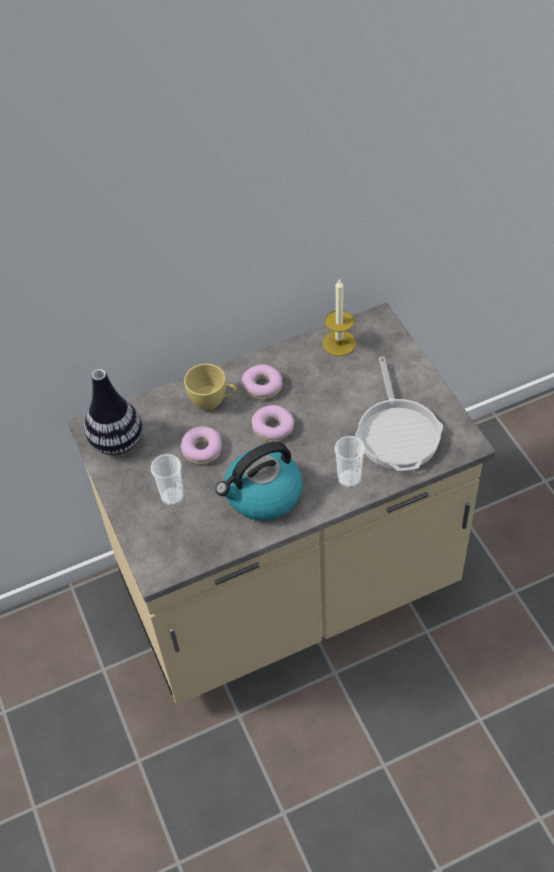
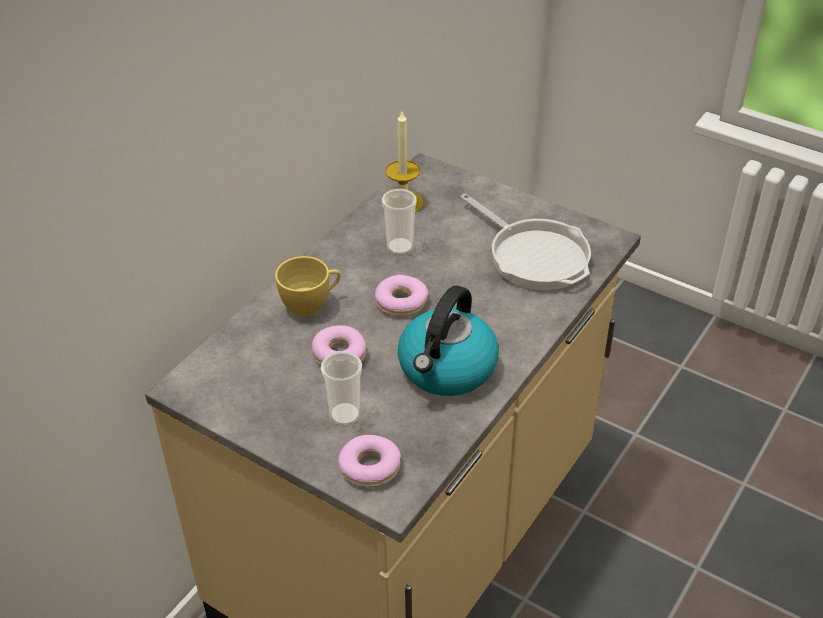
camera: 35 degrees left, 10 degrees down
(117, 442) = (229, 389): vase -> none
(262, 386) = (355, 270): donut -> donut (370, 467)
(349, 479) = (524, 315): cup -> cup (400, 247)

